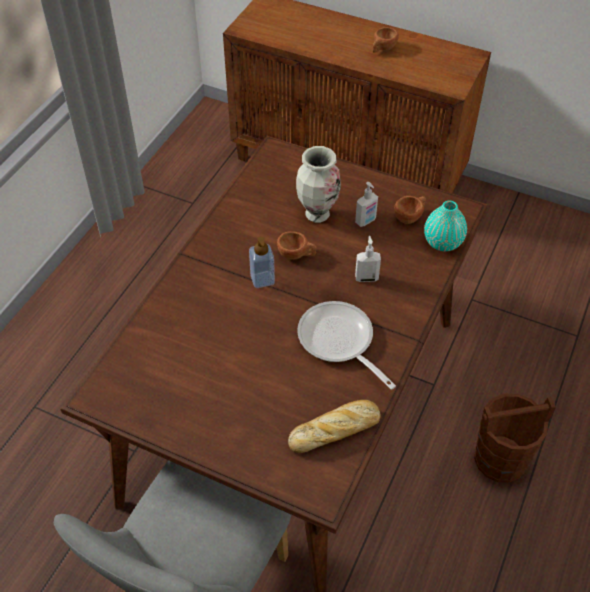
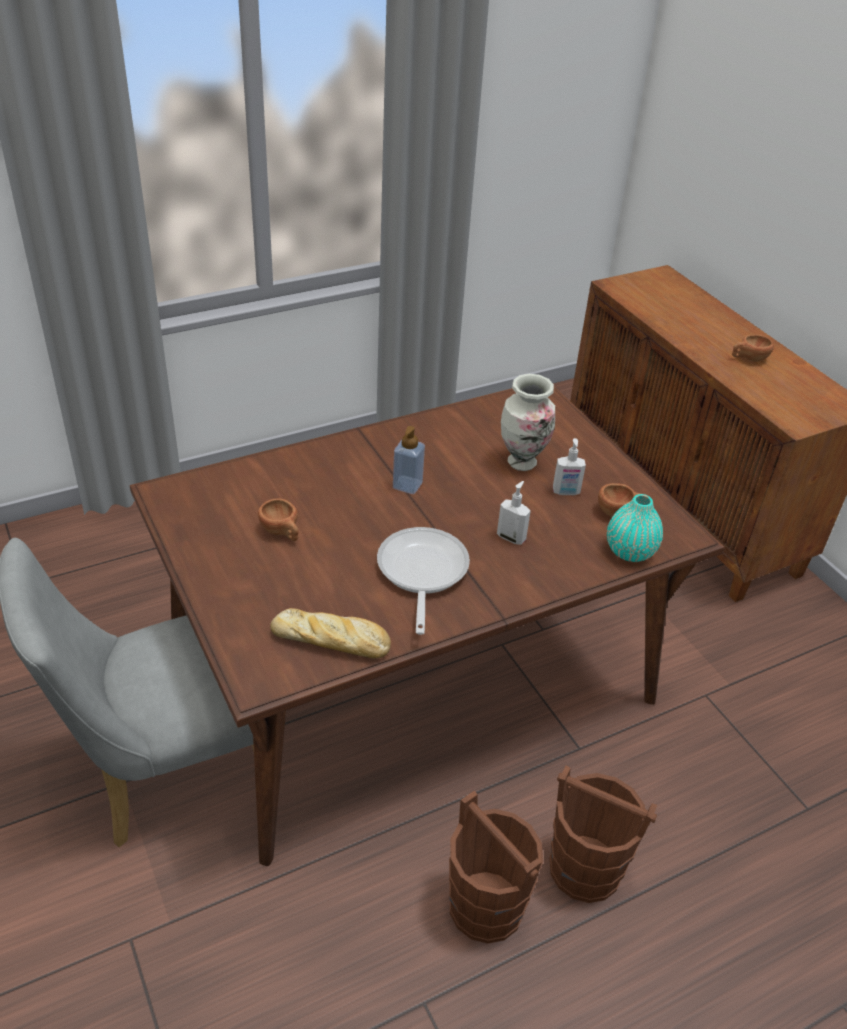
camera: 35 degrees right, 10 degrees down
(296, 255) = (463, 483): brown cup -> brown cup (282, 532)
(470, 524) = (486, 907): none -> brown bucket

